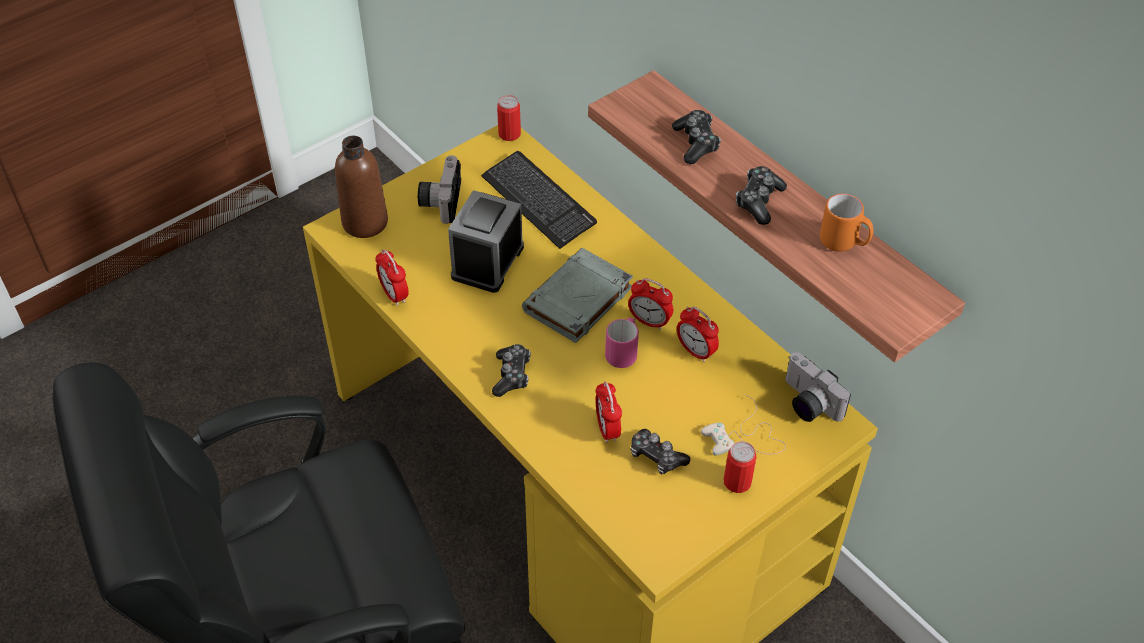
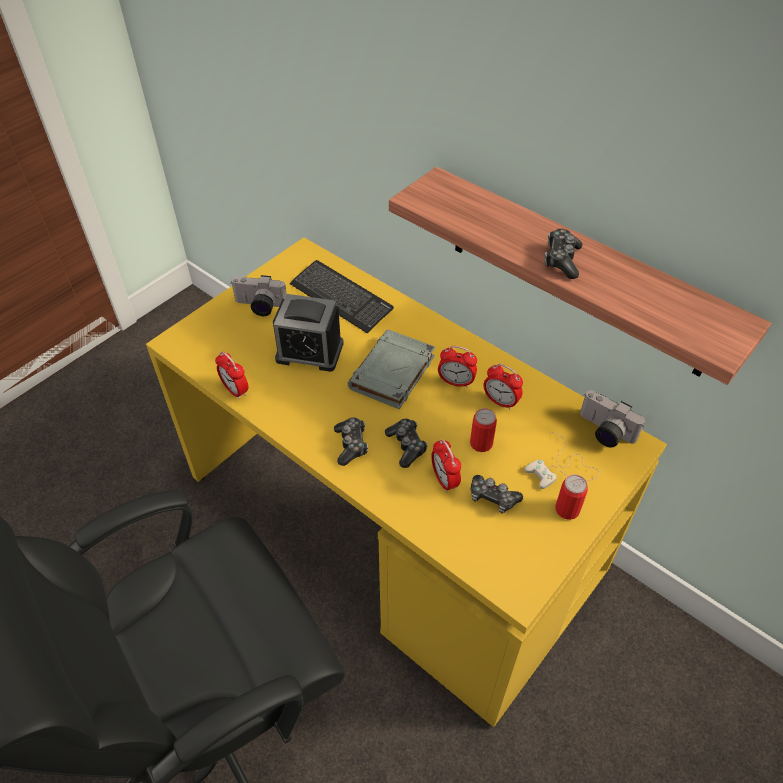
camera: 10 degrees left, 0 degrees up
(365, 222) = (199, 333): brown bottle -> none
(440, 200) = (259, 307): camera -> camera turned 75 degrees counterclockwise
(487, 262) = (309, 351): alarm clock -> alarm clock turned 90 degrees counterclockwise
(509, 134) = (306, 249): can -> can (481, 443)
(623, 352) = (441, 411): pink mug -> none
(696, 143) = (491, 219): game controller -> game controller (406, 446)
(844, 243) = (648, 285): orange mug -> none

